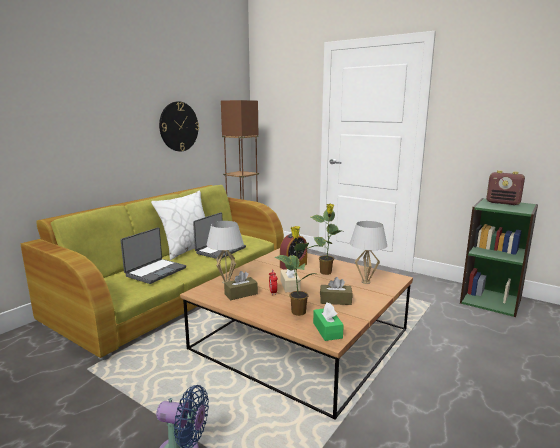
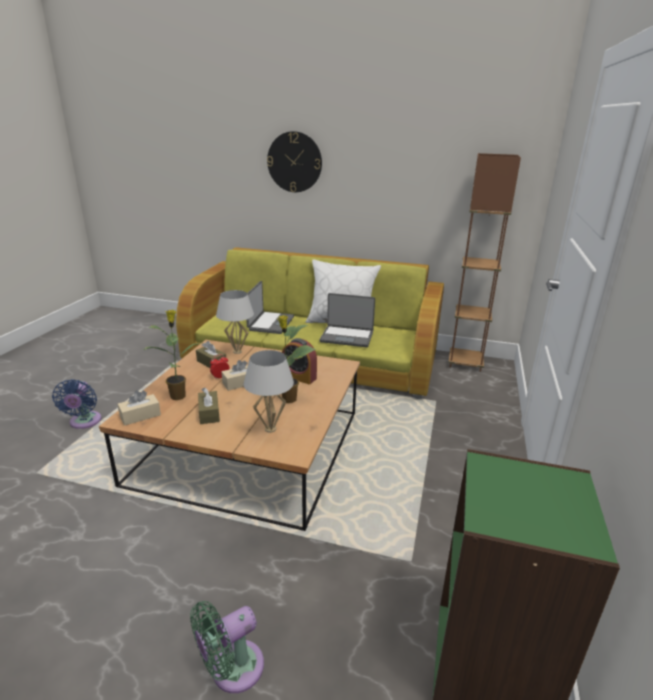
camera: 70 degrees right, 10 degrees up
(155, 271) = (270, 323): laptop -> laptop turned 90 degrees counterclockwise
(178, 126) = (400, 184): wall clock -> wall clock (294, 162)
(327, 330) = (140, 416): green tissue box -> beige tissue box
(503, 203) = (558, 498): radio -> none
(517, 368) = (232, 669): none -> green fan

